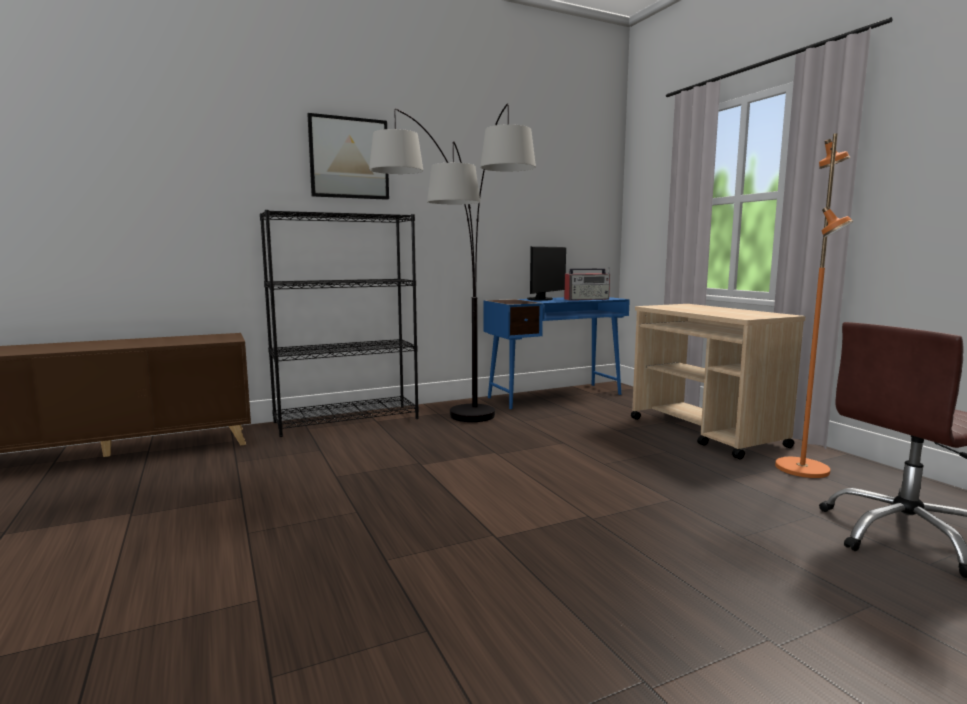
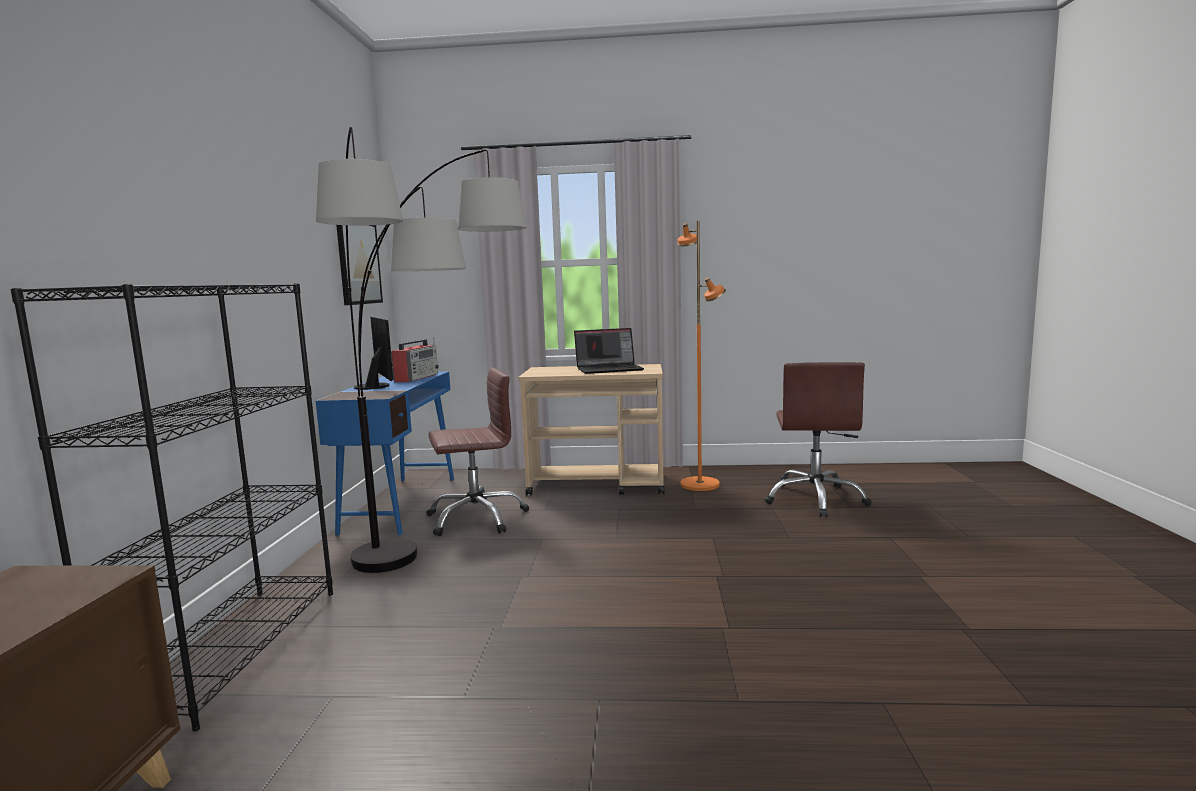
camera: 60 degrees left, 0 degrees up
(349, 158) = (141, 180): picture -> picture (358, 262)
(566, 417) = (476, 518): none -> brown office chair
(727, 312) = (610, 369): none -> laptop

